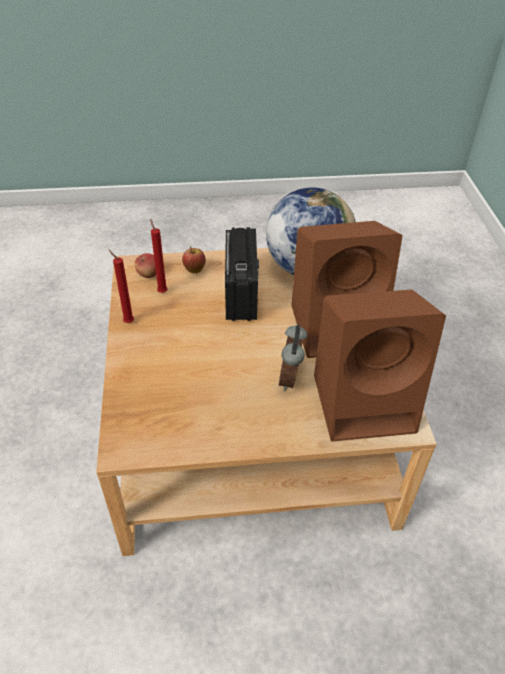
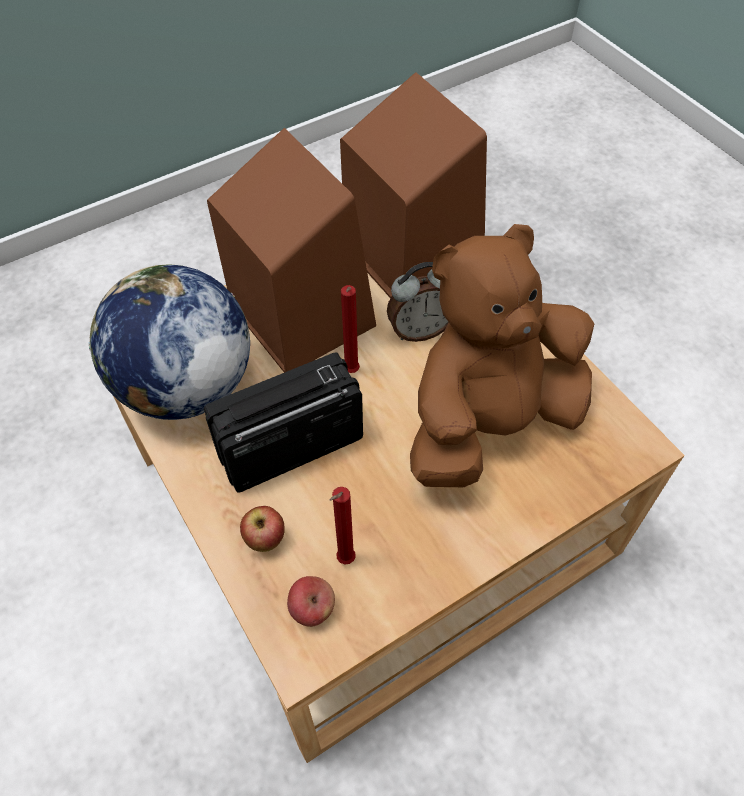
camera: 115 degrees left, 10 degrees up
(127, 321) = (440, 571): red candle -> red candle (351, 373)
(196, 380) = (489, 422): none -> brown plush toy

